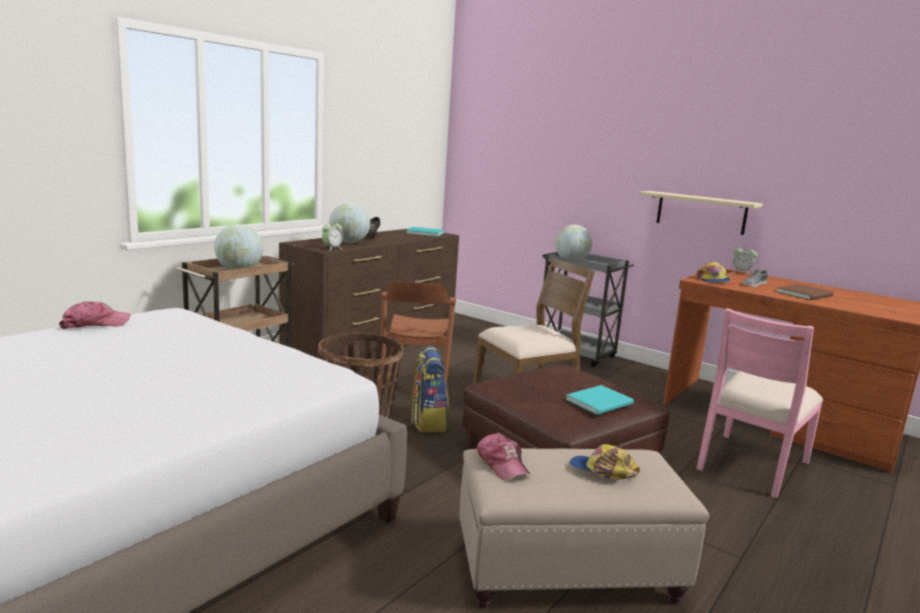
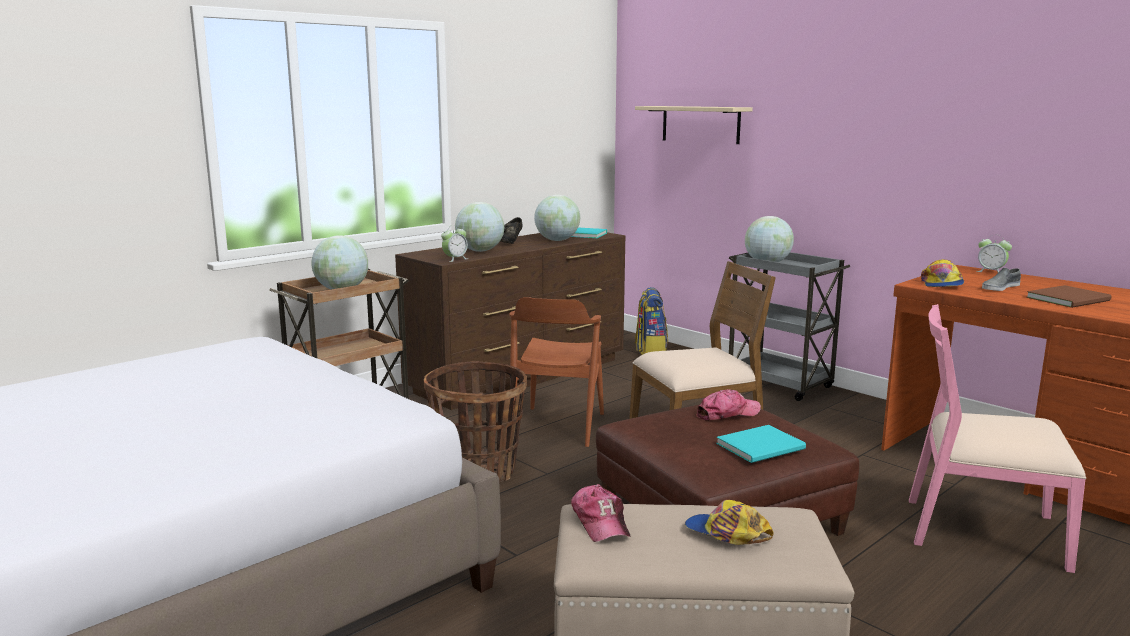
camera: 10 degrees right, 0 degrees up
(95, 324) = (163, 358): cap -> cap (727, 413)
(407, 237) = (557, 240): none -> globe
(428, 421) = (562, 471): backpack -> backpack (650, 351)
(701, 212) = (936, 193): beige shelf -> beige shelf (700, 124)
(750, 465) = (982, 531): pink chair -> pink chair turned 60 degrees clockwise

